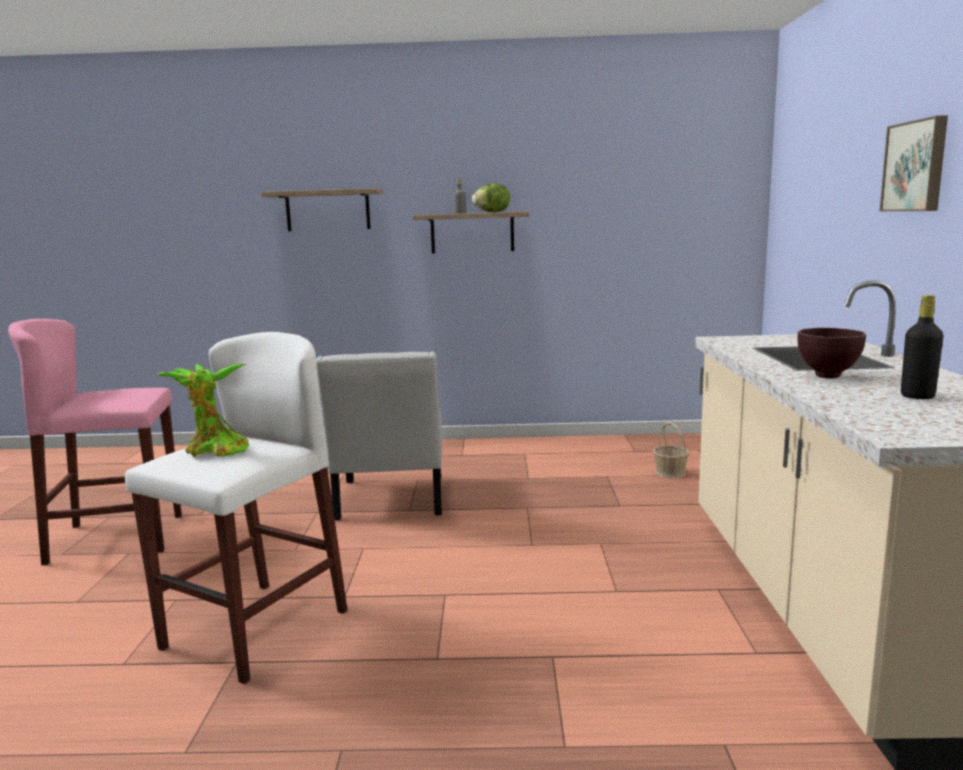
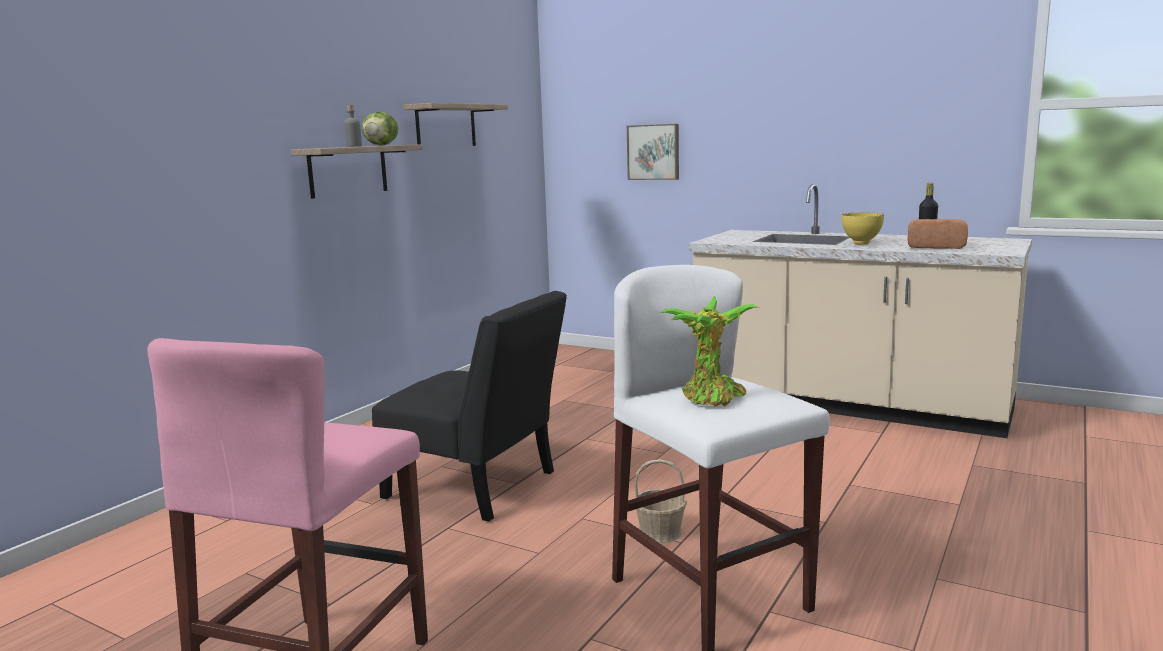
camera: 60 degrees left, 0 degrees up
(328, 210) = (182, 143): shelf -> shelf (446, 126)
(389, 501) = (478, 487): white chair -> black chair
(670, 473) = (591, 382): basket -> basket (660, 532)
(827, 376) = (860, 243): brown bowl -> yellow bowl
(877, 403) = (935, 247): none -> bread
(916, 166) = (769, 109): picture -> picture (654, 152)

